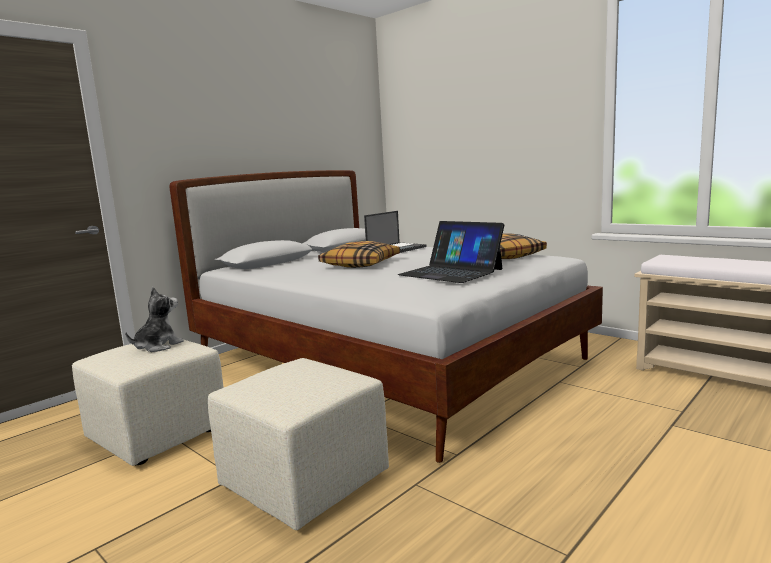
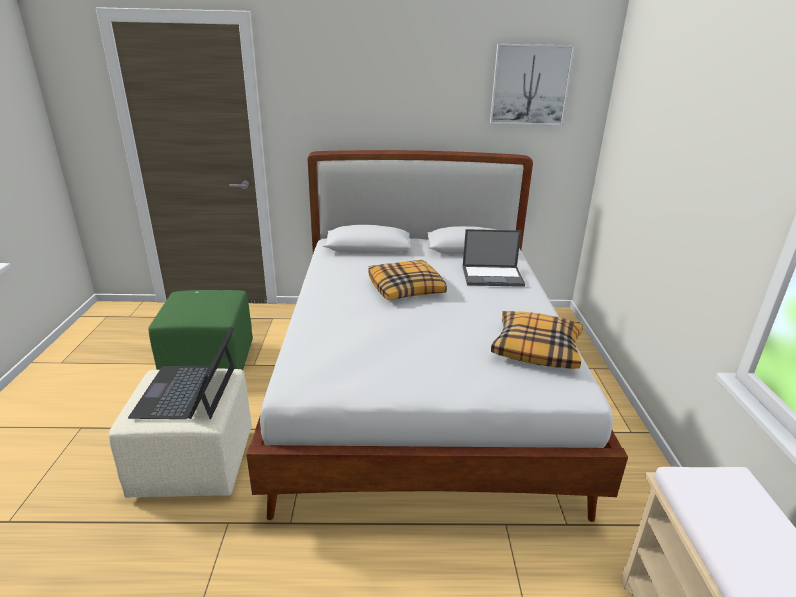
camera: 45 degrees right, 15 degrees up
(156, 435) = (209, 362): beige ottoman -> green ottoman
(157, 346) = (211, 303): plush toy -> none
(335, 114) = (530, 85): none -> picture
(451, 272) = (404, 352): laptop -> laptop (187, 391)

